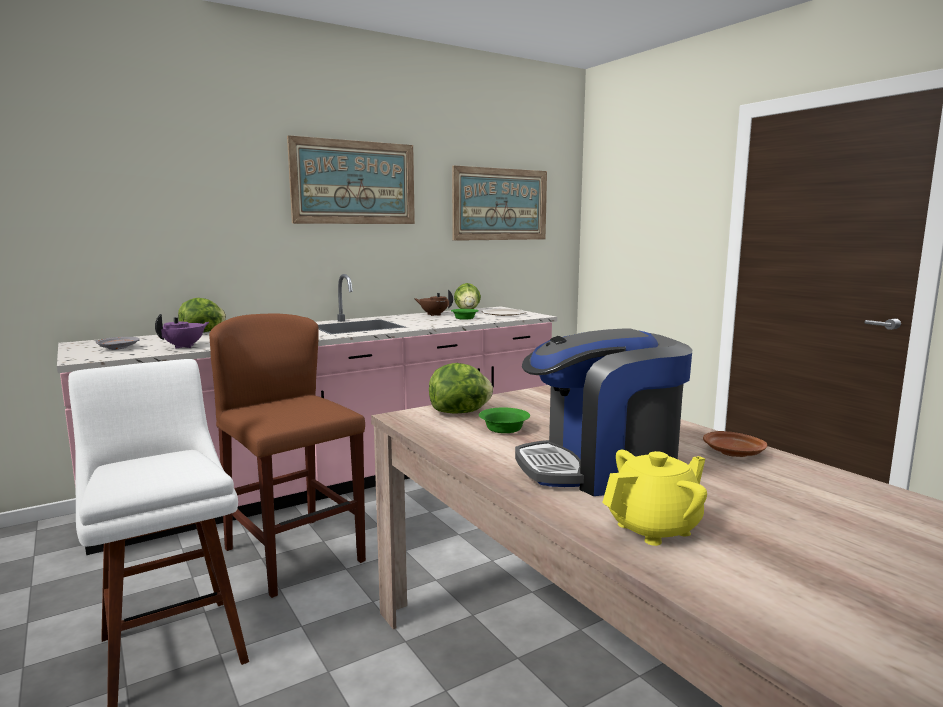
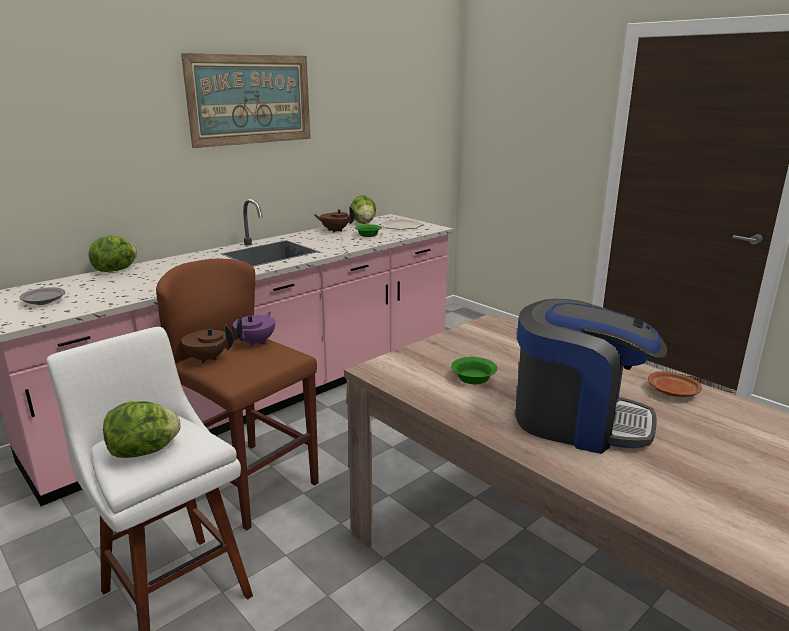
camera: 10 degrees left, 10 degrees up
(185, 346) = (115, 295): purple teapot -> purple teapot (256, 342)
(253, 408) = (206, 358): none -> brown teapot
(460, 412) = (423, 360): lettuce -> lettuce (144, 451)
(500, 204) = (388, 112): picture -> none
(600, 468) = (578, 420): coffee machine -> coffee machine turned 135 degrees counterclockwise
(654, 528) = (651, 484): yellow teapot -> none

